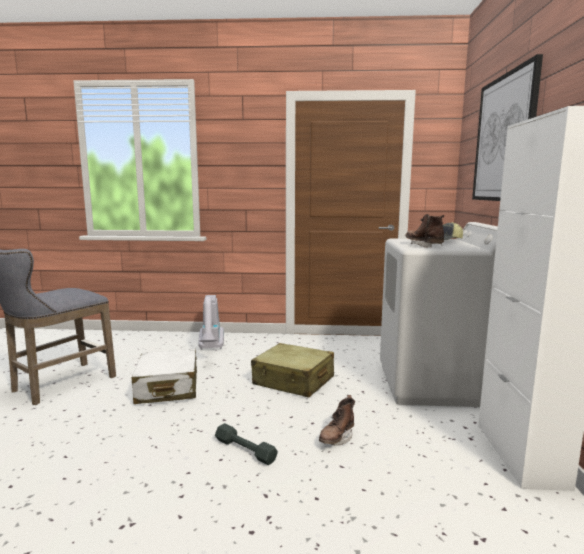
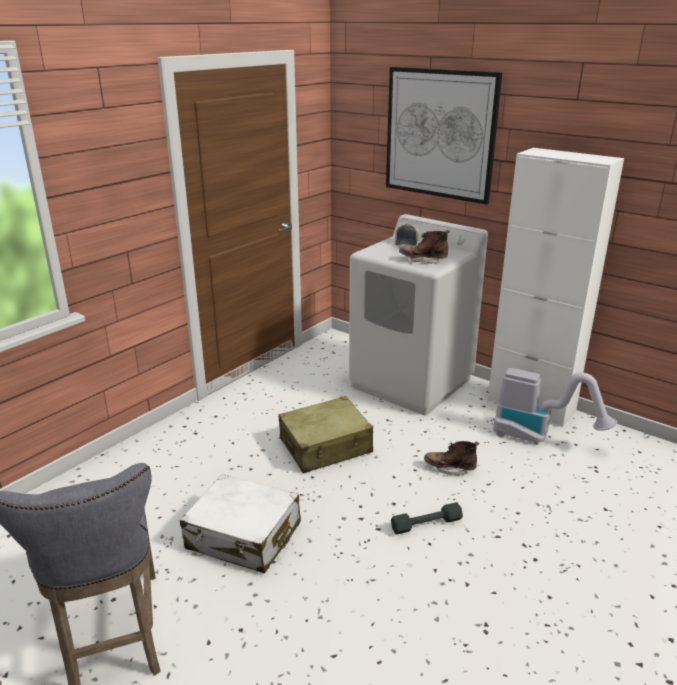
camera: 55 degrees left, 15 degrees up
(211, 349) = (169, 468): vacuum cleaner -> vacuum cleaner (540, 437)
(337, 438) = (450, 468): brown boot -> brown boot turned 120 degrees clockwise

